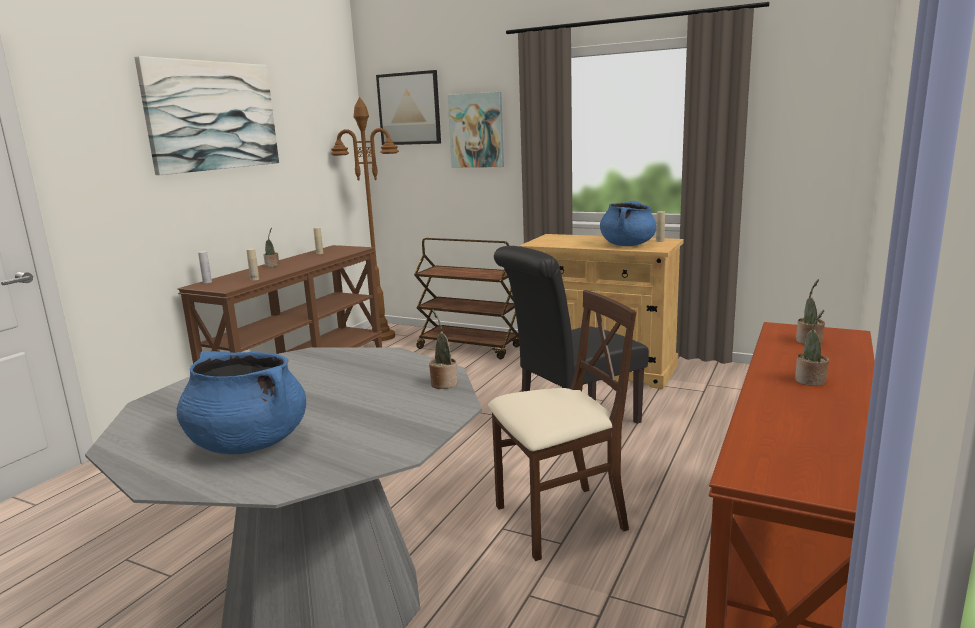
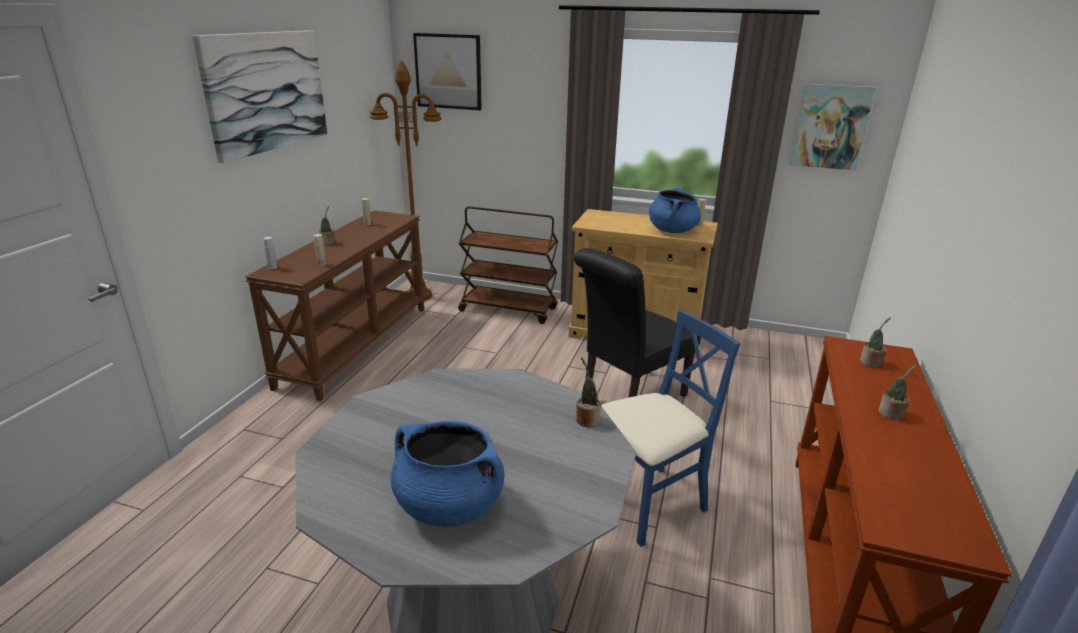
camera: 10 degrees left, 10 degrees up
(477, 130) = (519, 101): picture -> picture (830, 126)
(559, 520) = (648, 503): beige chair -> blue chair

